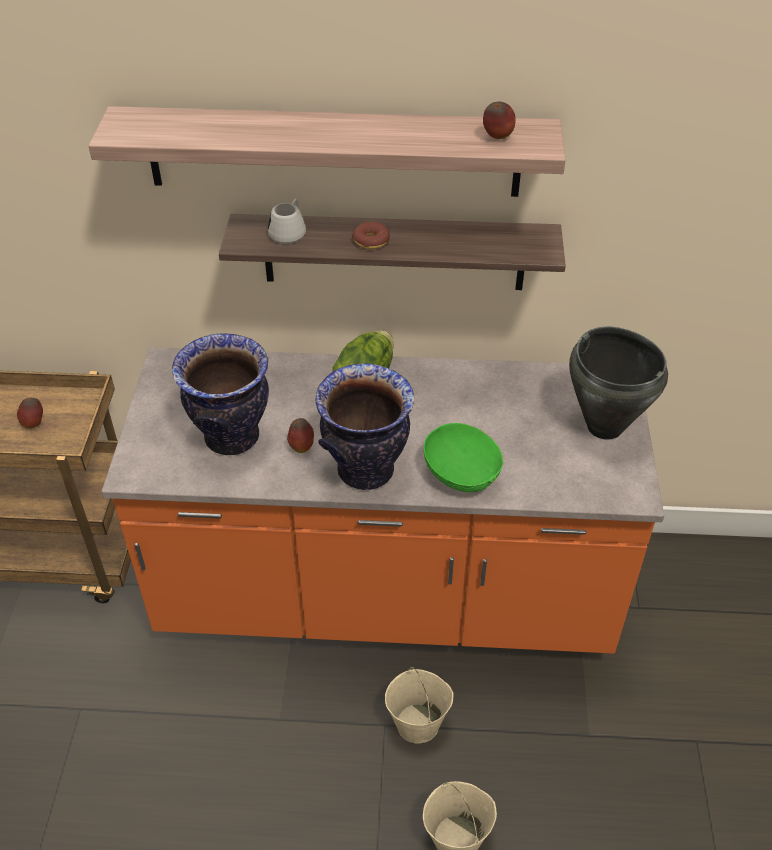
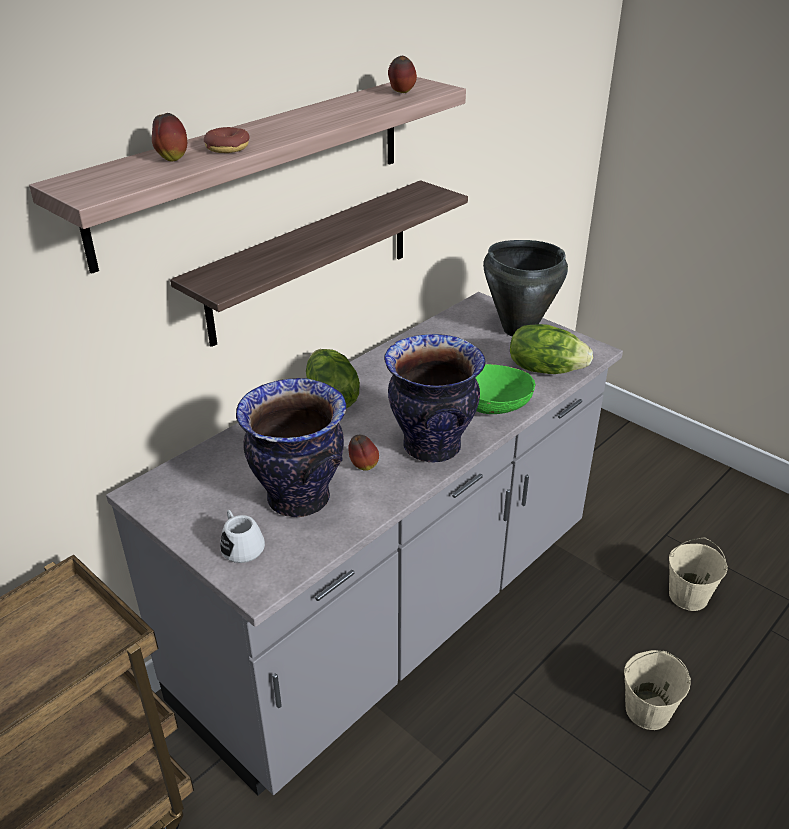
camera: 50 degrees left, 10 degrees down
(34, 424) = (37, 656): apple -> apple (172, 159)
(289, 231) = (247, 264): white mug -> white mug (240, 545)
(371, 241) = (322, 241): donut -> donut (227, 148)
(386, 594) = (394, 613): orange counter -> grey counter
(418, 723) = (530, 670): beige bucket -> beige bucket (688, 596)
(560, 478) = (545, 369): none -> lettuce

